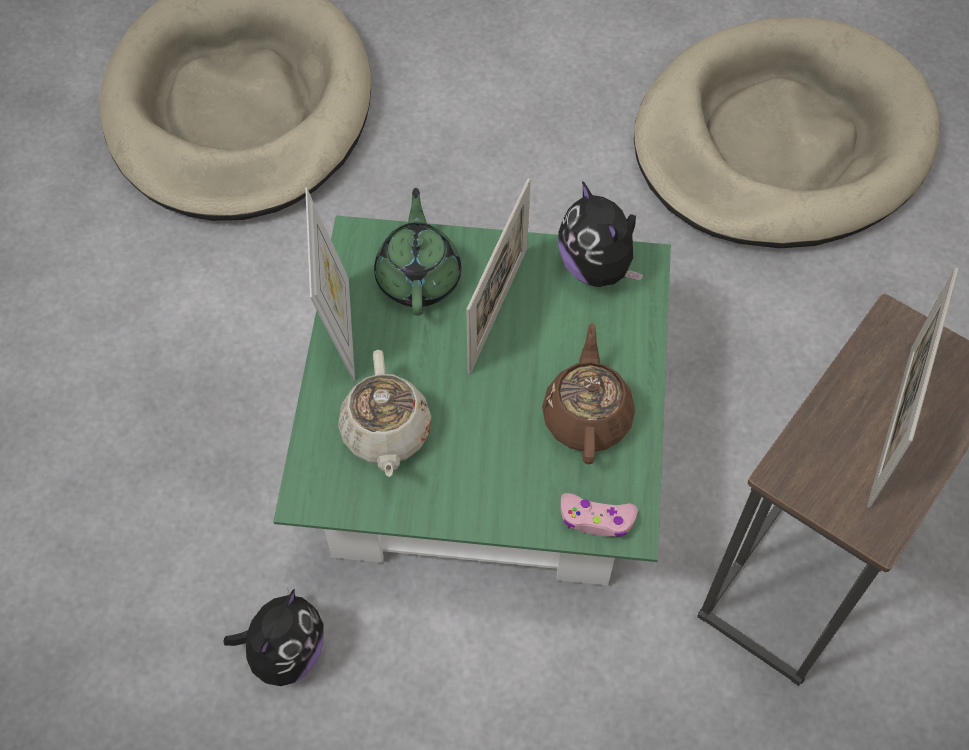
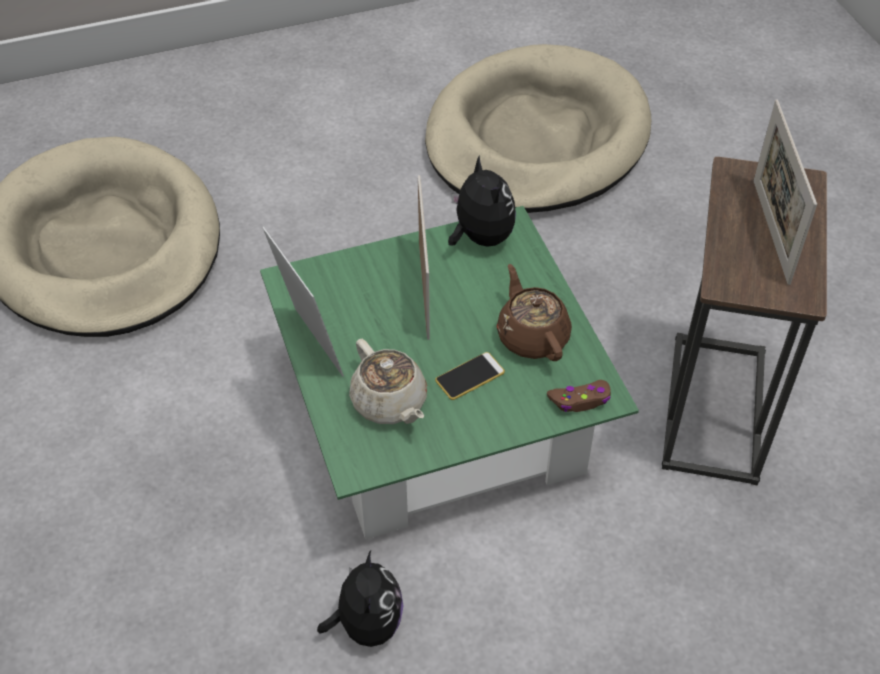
camera: 25 degrees left, 10 degrees down
(419, 277) = (351, 289): green teapot -> none
(489, 438) = (469, 376): none -> phone
(596, 519) = (580, 400): pink game controller -> brown game controller
(597, 267) = (480, 237): plush toy -> plush toy turned 150 degrees counterclockwise

